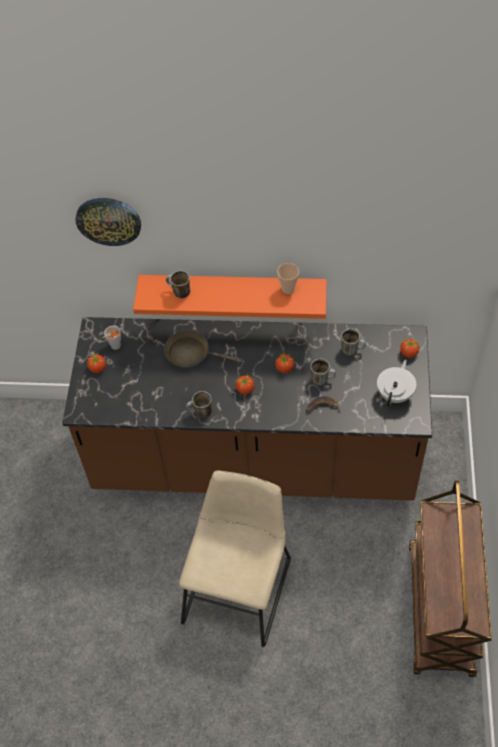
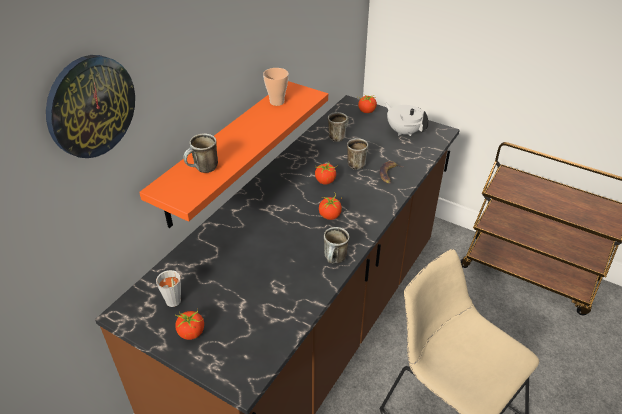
camera: 65 degrees left, 15 degrees down
(191, 354) = (249, 239): brown frying pan -> none

